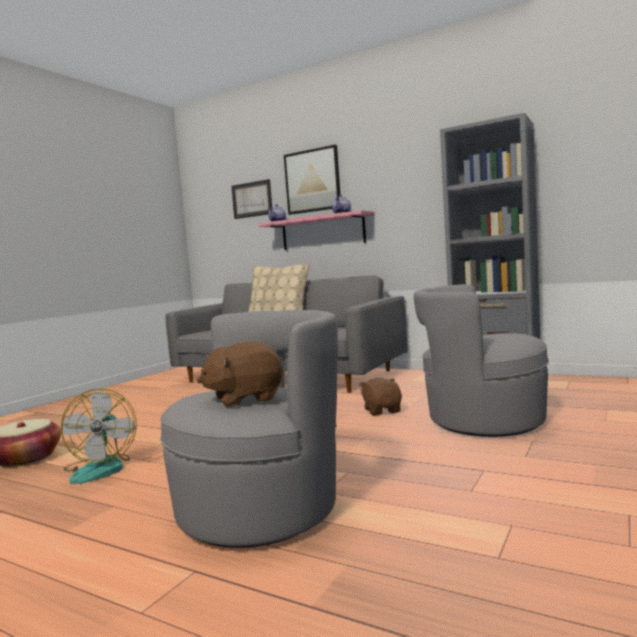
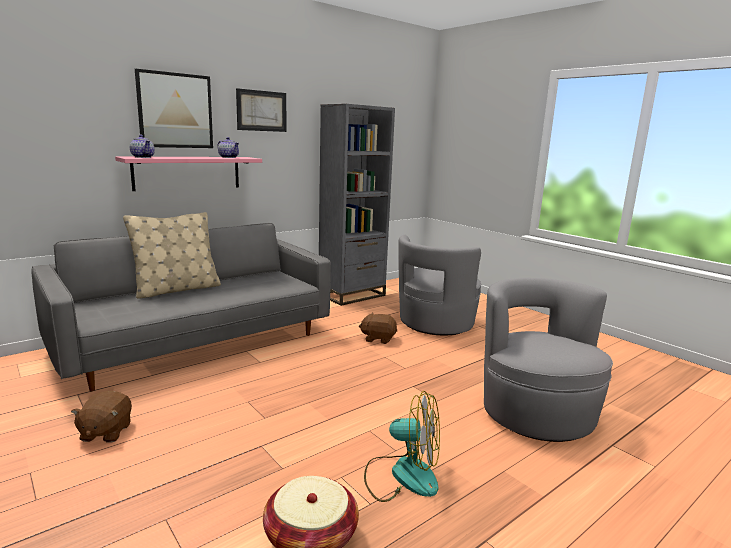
camera: 70 degrees left, 10 degrees up
(244, 399) = (567, 344): brown plush toy -> brown plush toy (105, 432)
(252, 199) = (73, 116): picture -> picture (261, 111)

